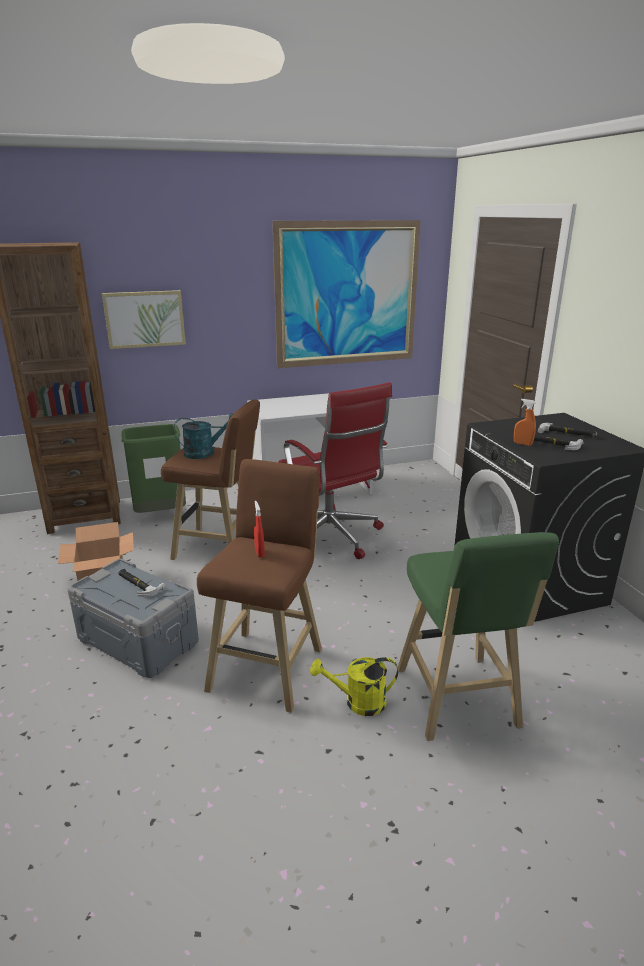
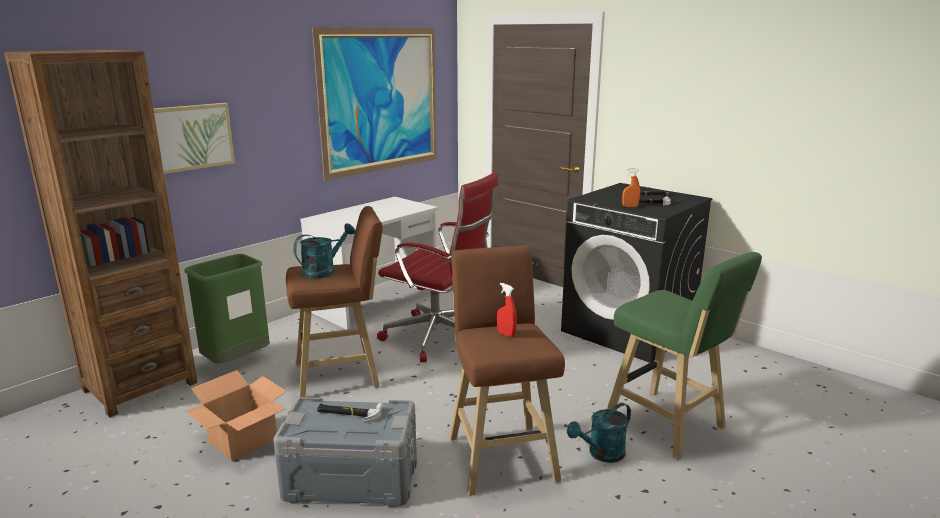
camera: 30 degrees left, 5 degrees down
(358, 702) = (601, 454): yellow watering can -> turquoise watering can

